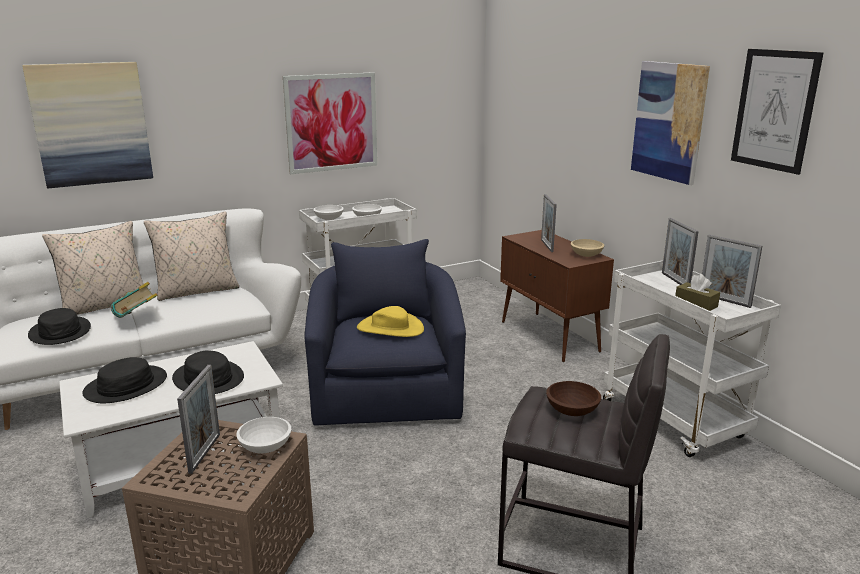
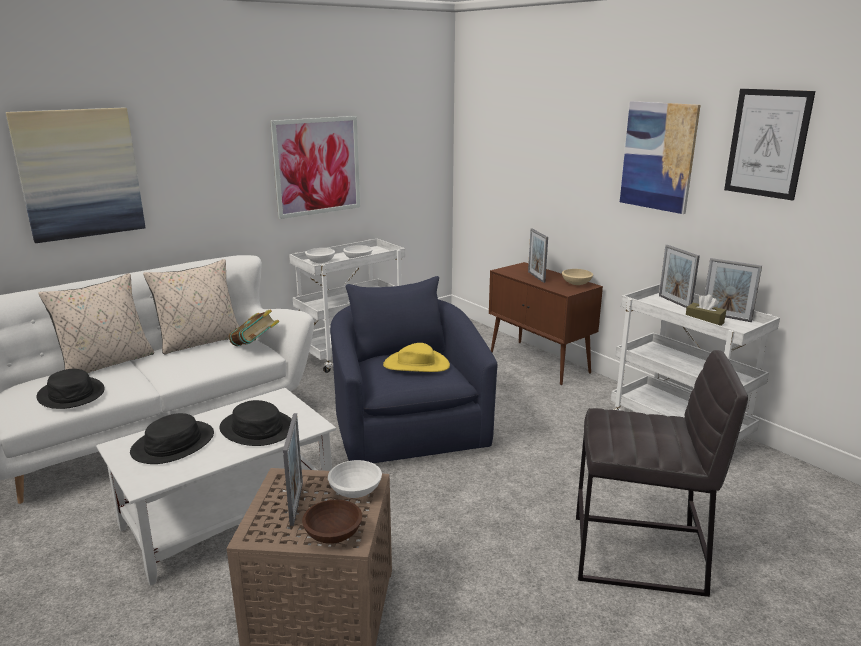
camera: 10 degrees left, 0 degrees up
(137, 319) = (150, 375): book -> book (255, 347)
(572, 411) = (642, 428): brown bowl -> brown bowl (333, 535)

